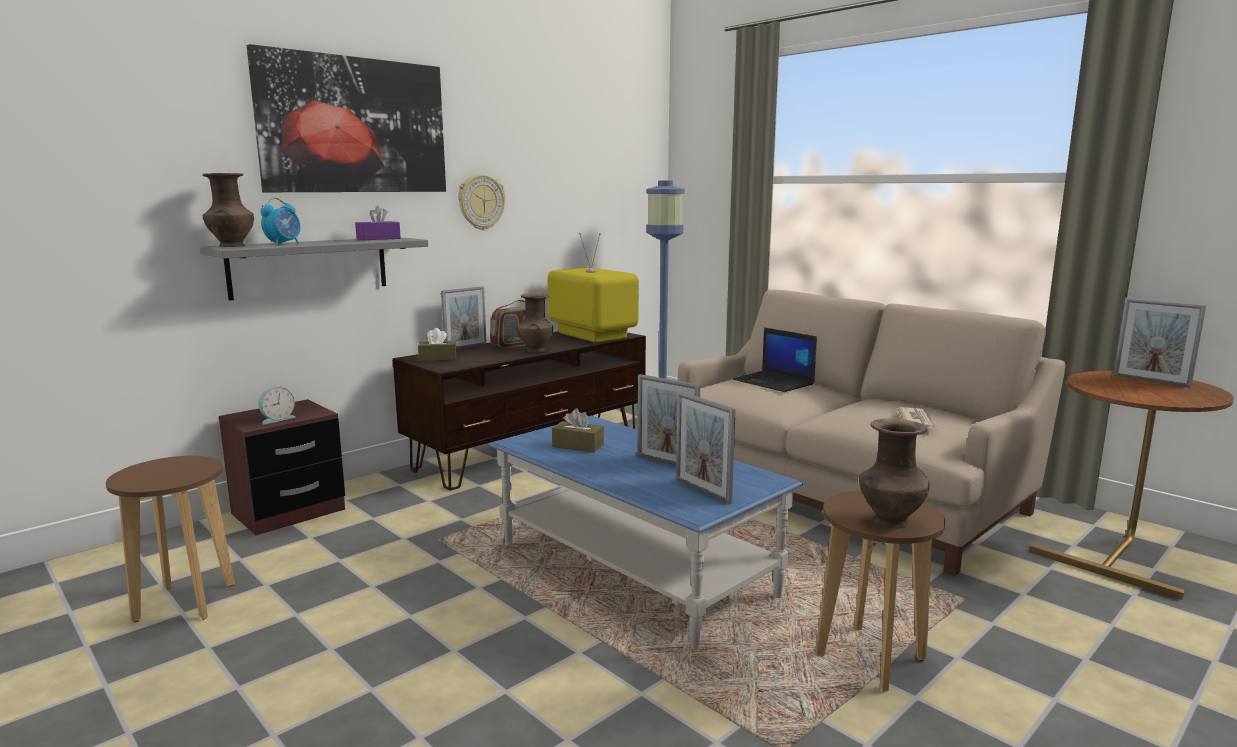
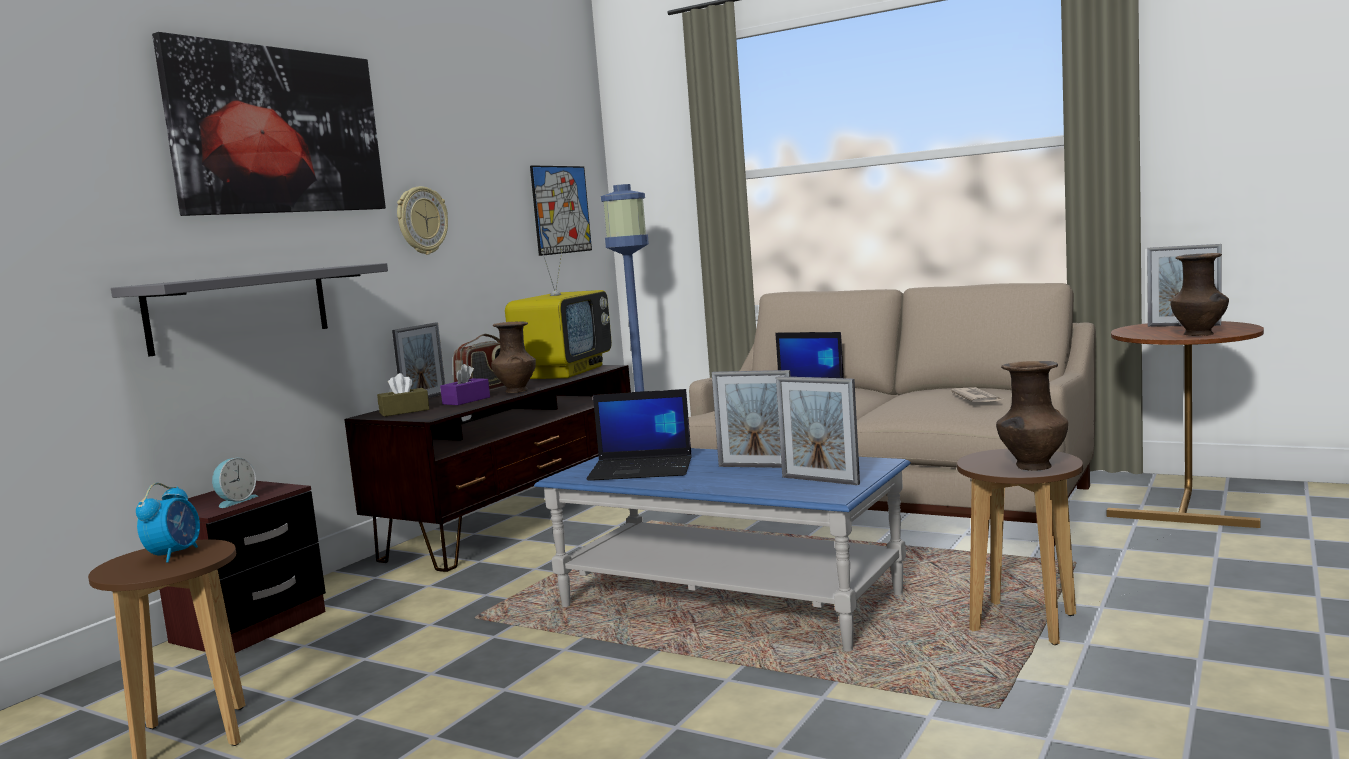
camera: 15 degrees left, 5 degrees down
(232, 246) = (160, 283): brown vase -> brown vase (1200, 334)
(283, 244) = (220, 277): alarm clock -> alarm clock (175, 554)
(378, 239) = (322, 267): purple tissue box -> purple tissue box (466, 400)
(578, 446) = (642, 469): brown tissue box -> laptop
(591, 335) = (564, 372): television -> television turned 75 degrees clockwise
(617, 196) = (561, 209): none -> picture

